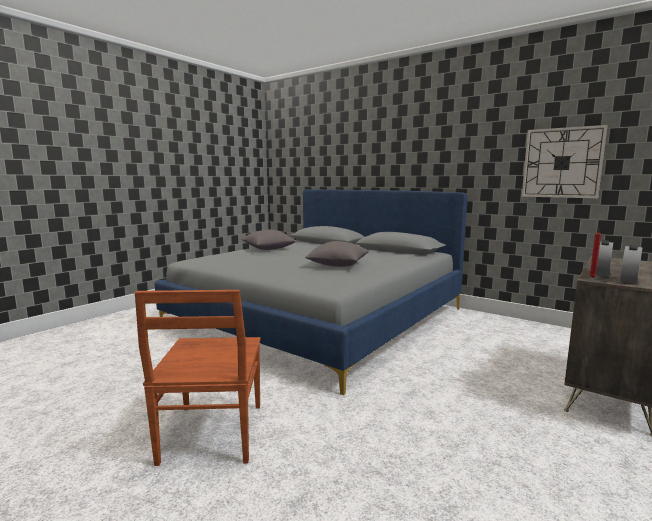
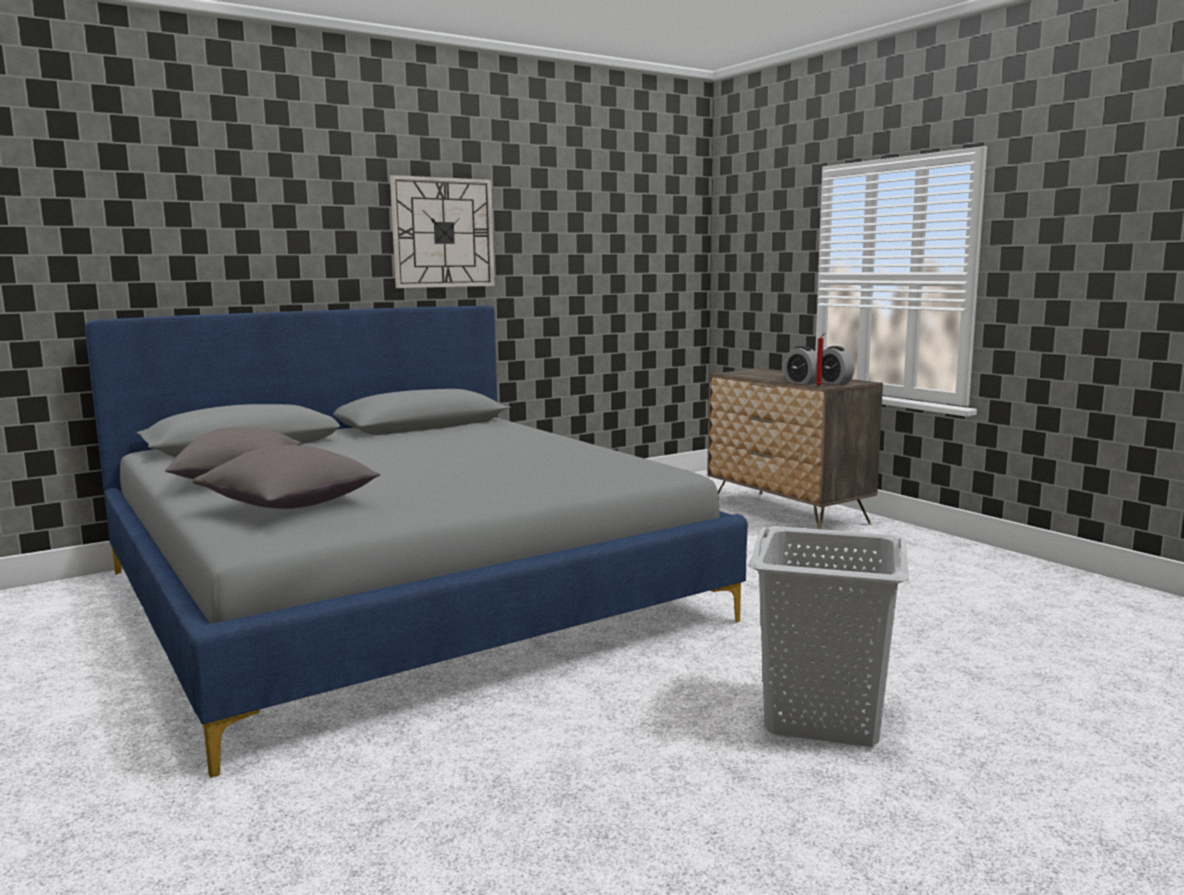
camera: 70 degrees left, 0 degrees up
(212, 434) = (824, 718): brown chair -> grey laundry basket
(337, 265) = (509, 457): grey pillow -> grey pillow (290, 505)
(562, 163) = (594, 257): wall clock -> wall clock (443, 233)

